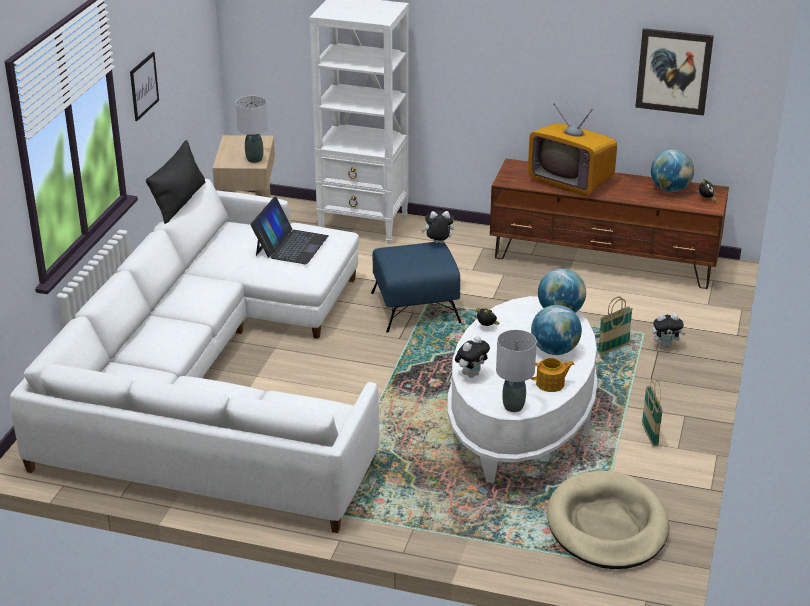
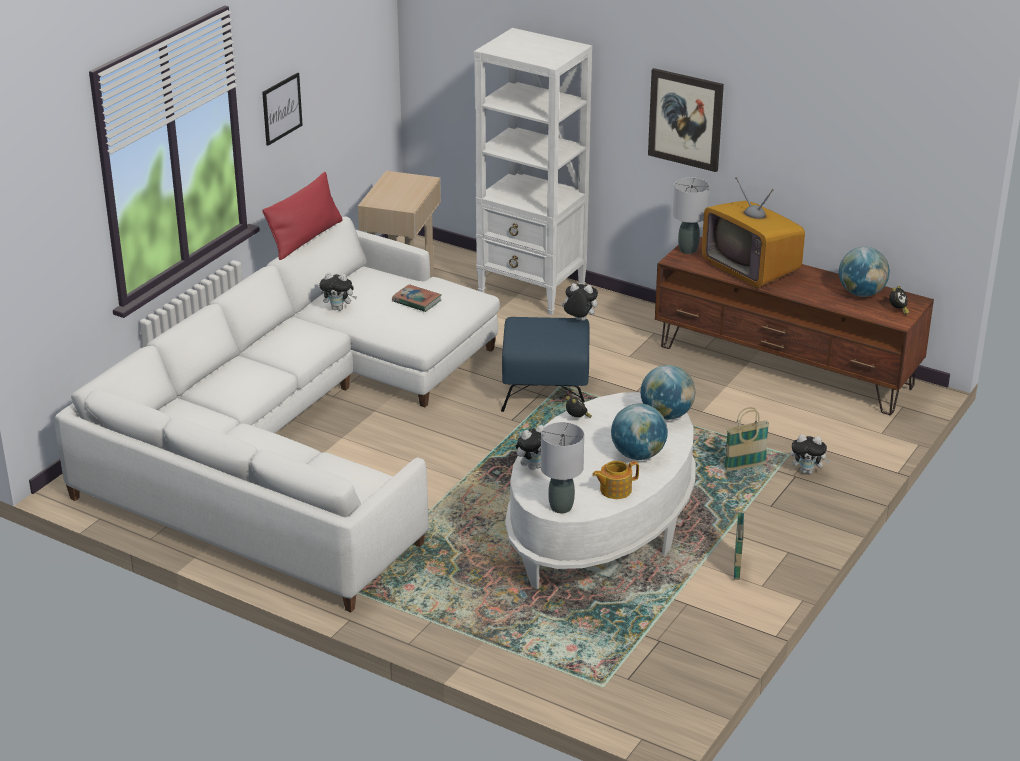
camera: 15 degrees right, 0 degrees up
(179, 202) = (306, 238): black pillow -> red pillow
(223, 261) = (339, 308): none -> plush toy
(255, 159) = (407, 201): grey table lamp -> grey table lamp (688, 250)
(291, 245) = (417, 301): laptop -> book
(551, 384) = (614, 490): teapot -> teapot turned 150 degrees clockwise
(607, 525) = (639, 654): beige dog bed -> none
(674, 71) = (876, 156): picture -> picture (685, 119)

